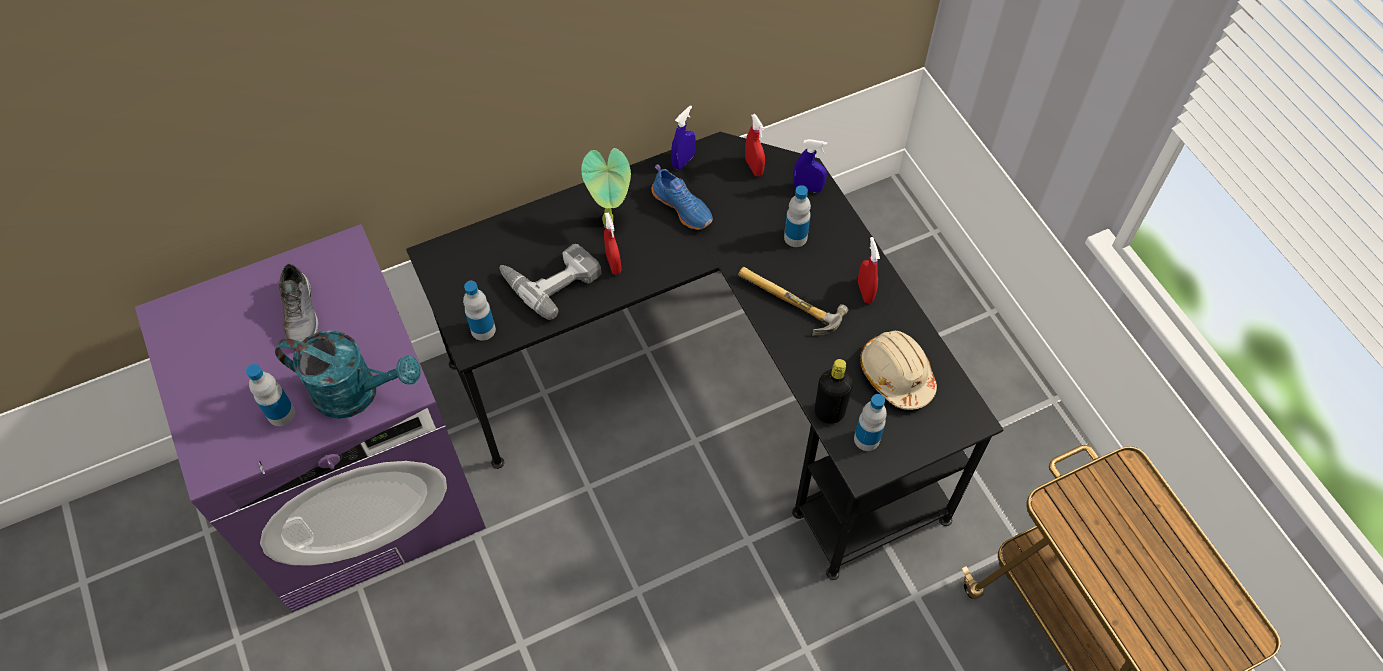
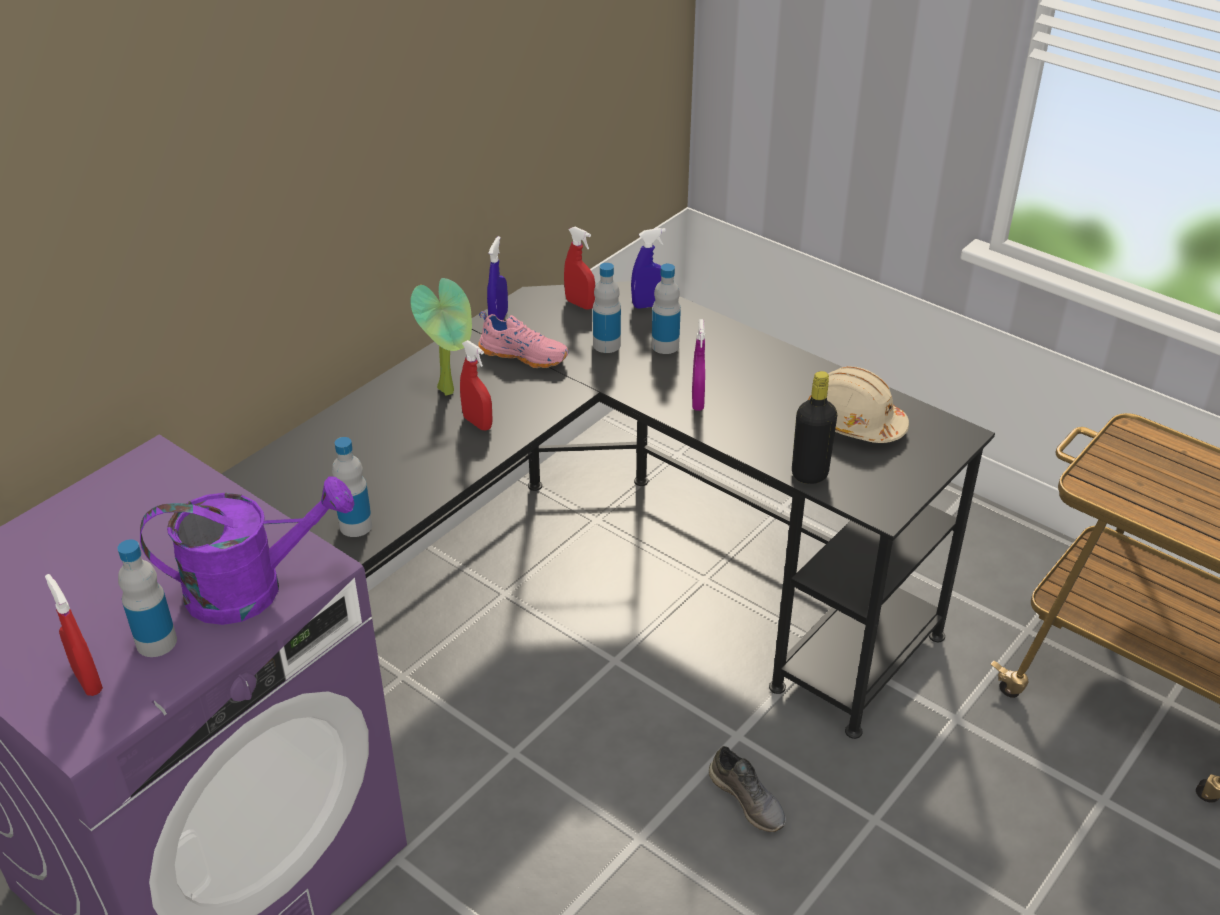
camera: 25 degrees left, 20 degrees down
(302, 313) = (127, 537): grey shoe -> grey shoe (748, 799)
(357, 392) = (252, 588): turquoise watering can -> purple watering can
(550, 278) = (410, 456): power drill -> none
(683, 207) = (525, 355): blue shoe -> pink shoe
(787, 306) = (697, 401): hammer -> purple spray bottle
(865, 292) = (770, 367): red spray bottle -> red spray bottle (88, 681)
(866, 439) = (866, 484): bottle -> bottle (606, 345)

